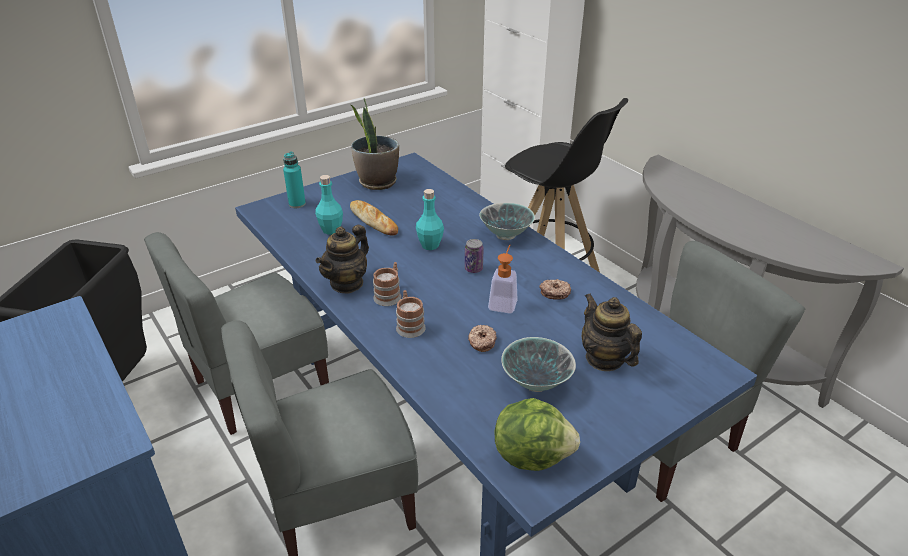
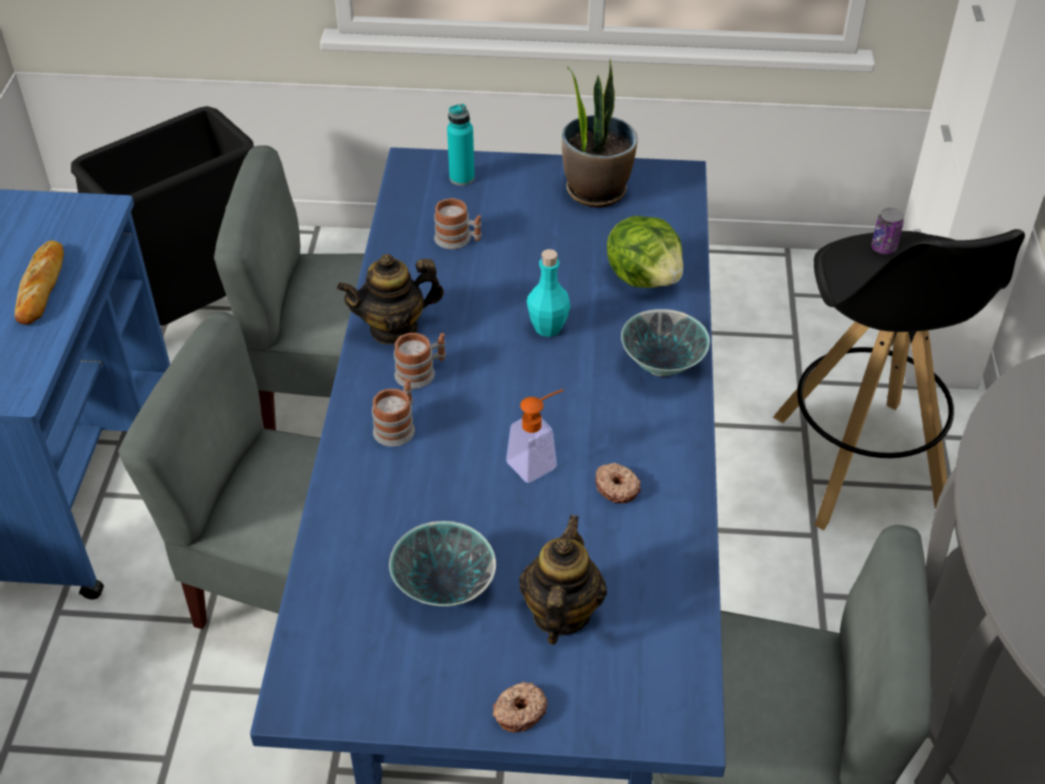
camera: 40 degrees right, 10 degrees up
(331, 230) = (458, 240): turquoise bottle -> mug
(373, 221) = (522, 252): bread -> bread (41, 286)
(473, 269) = (559, 393): can -> can (883, 248)
(481, 342) = (448, 498): donut -> donut (519, 711)
(531, 454) = (338, 664): lettuce -> lettuce (645, 277)

